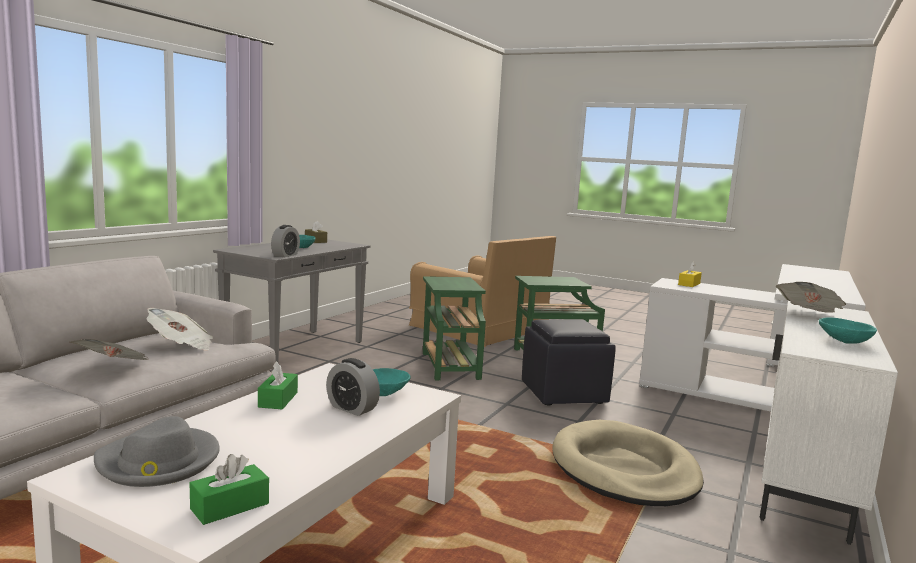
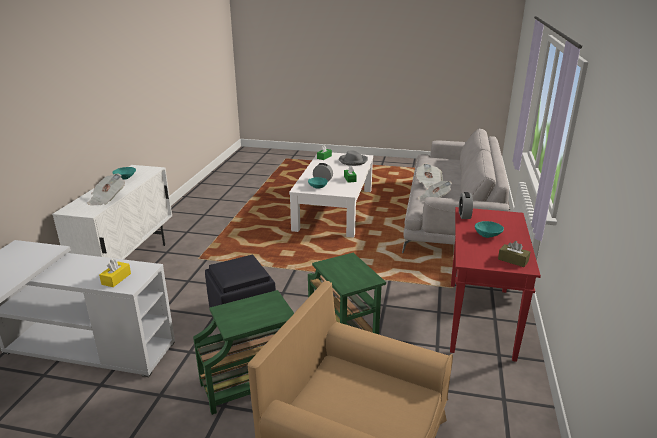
camera: 165 degrees right, 15 degrees up
(296, 350) = (480, 320): grey console table -> red console table
(624, 469) = (215, 257): beige dog bed -> none

